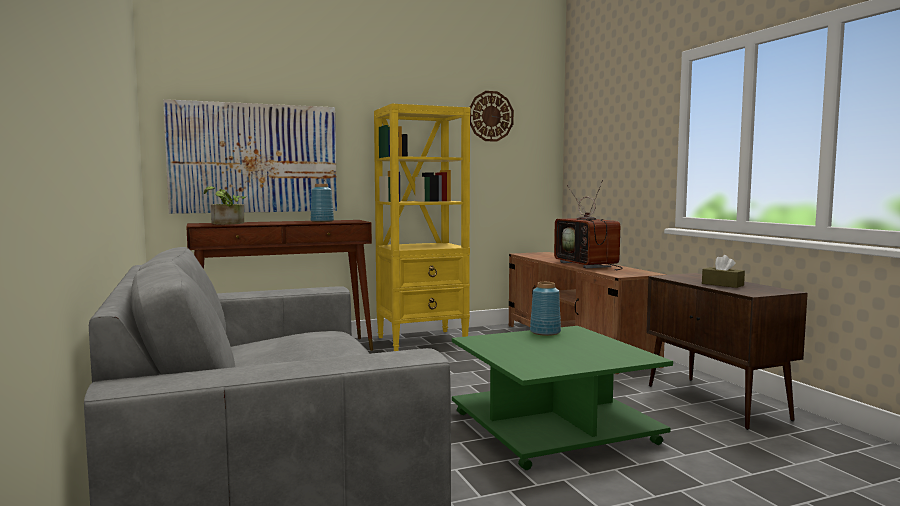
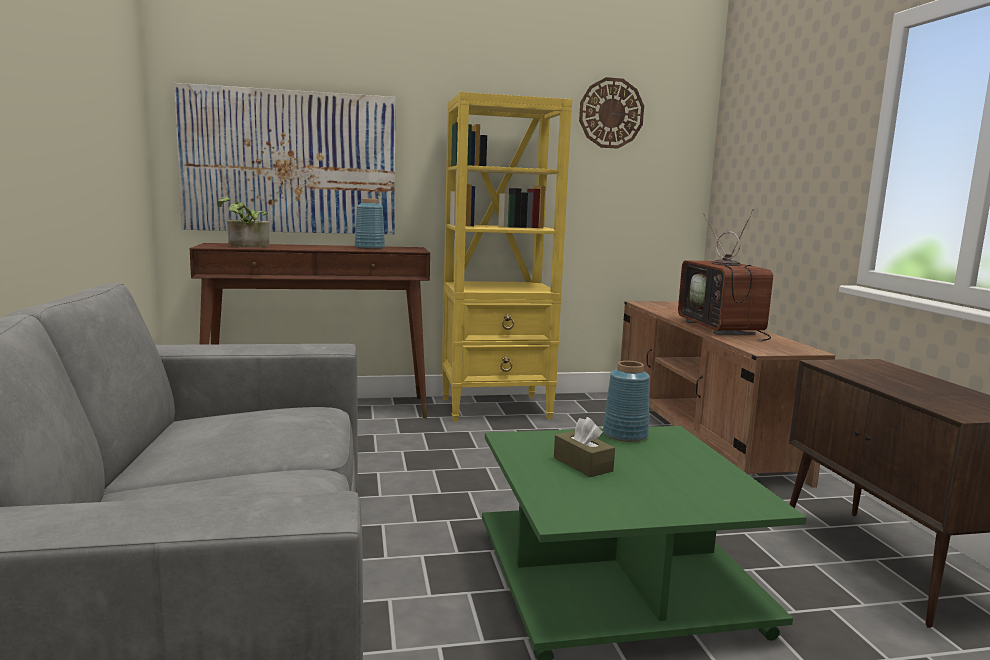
camera: 10 degrees right, 5 degrees up
(722, 284) = (915, 388): brown tissue box -> brown tissue box (582, 464)

